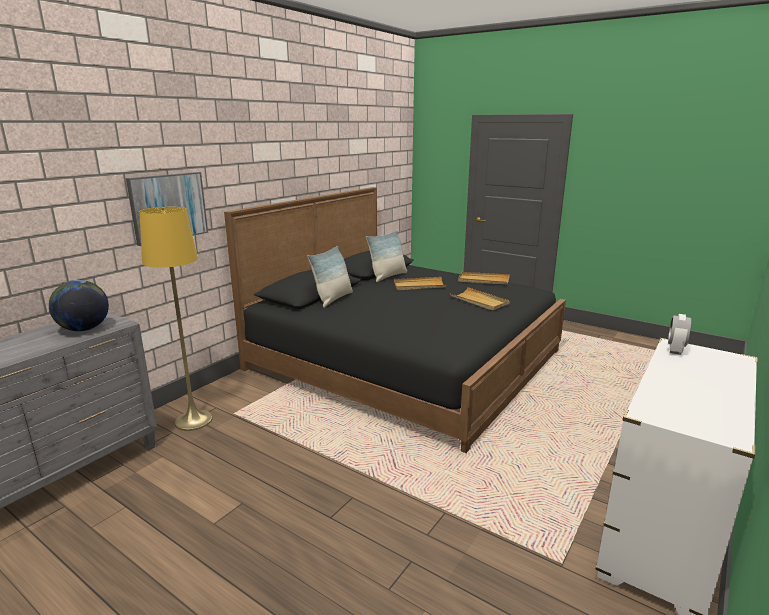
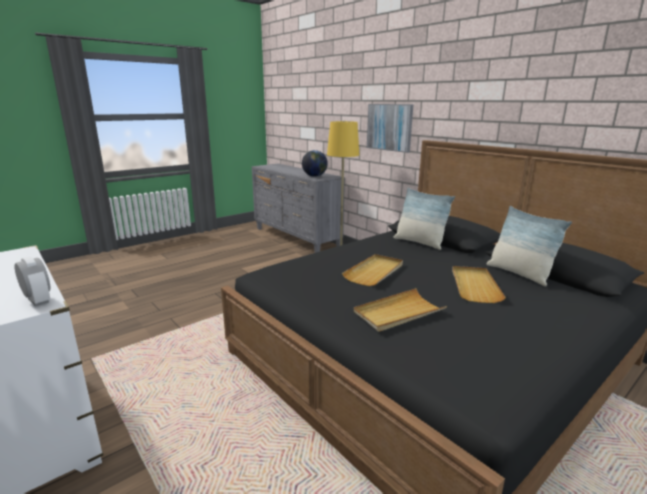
camera: 105 degrees right, 0 degrees up
(483, 280) = (522, 344): beige tray -> beige tray (374, 272)

